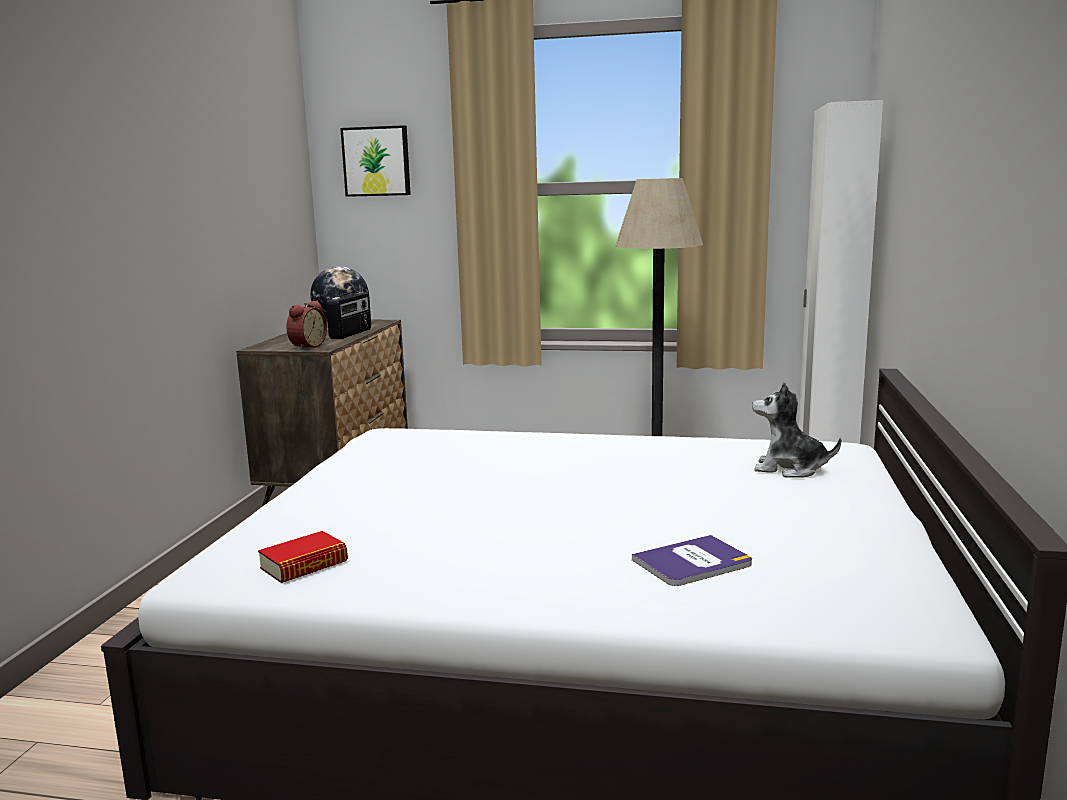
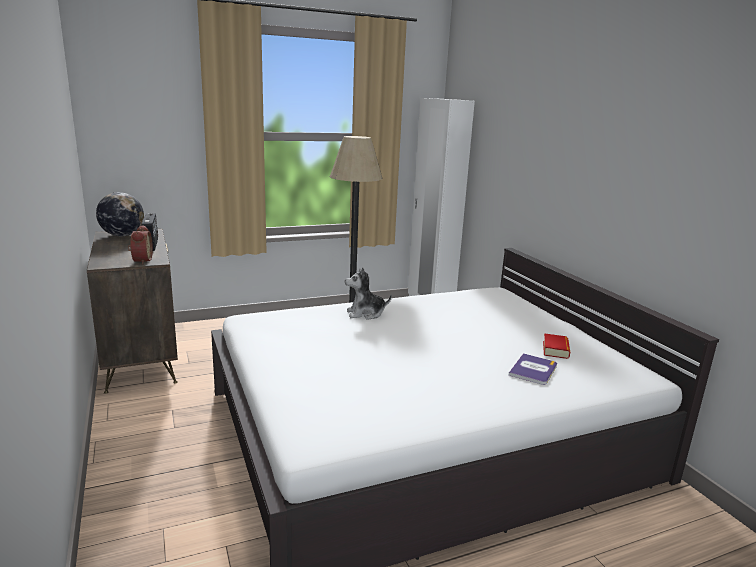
camera: 35 degrees left, 5 degrees up
(304, 565) = (359, 422): book -> book (555, 350)
(377, 161) = (134, 110): picture -> none
(789, 469) = (495, 308): plush toy -> plush toy (365, 314)

